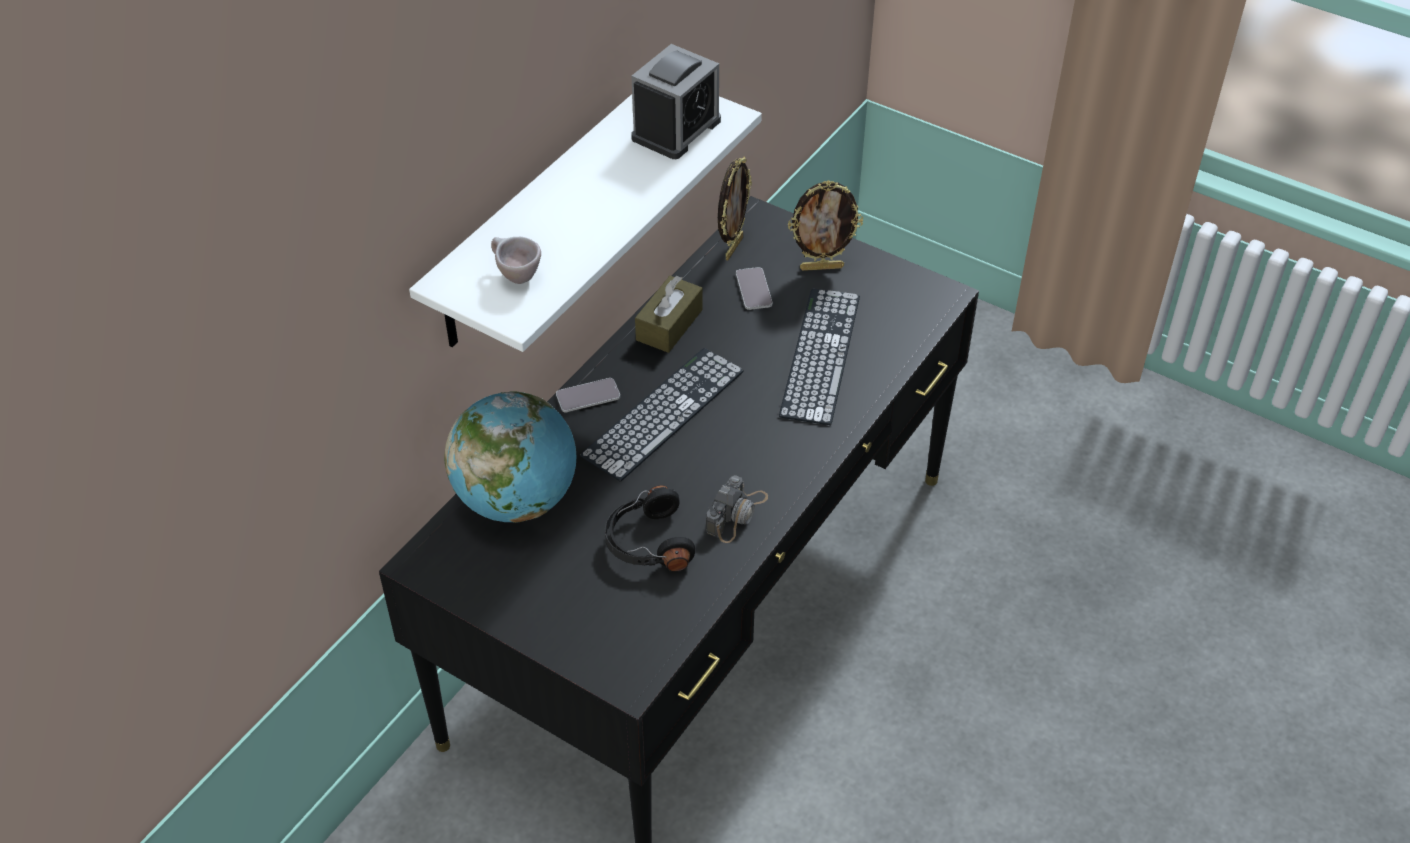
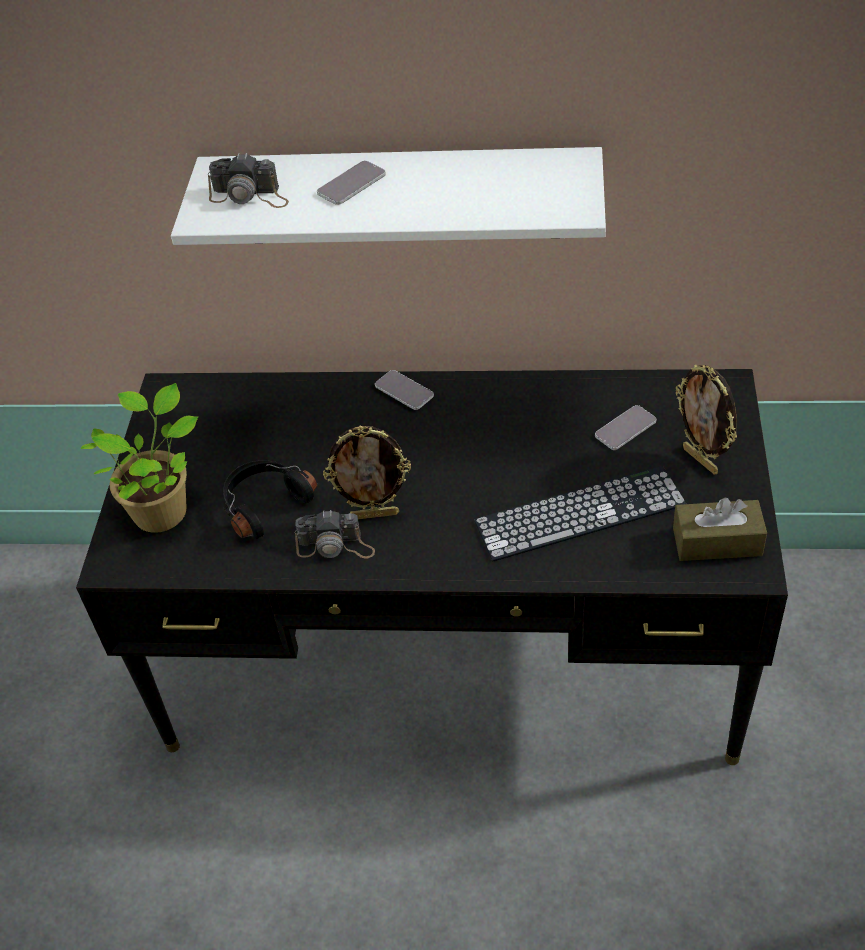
camera: 65 degrees right, 0 degrees up
(514, 276) = (250, 196): beige cup -> camera
(517, 499) = (261, 407): globe -> none
(563, 212) = (351, 184): none -> phone
(591, 619) = (163, 510): none -> potted plant
(663, 413) = (420, 444): keyboard -> none
(669, 325) = (530, 397): brown tissue box -> brown tissue box (717, 542)
(676, 129) = (525, 191): alarm clock -> none
(733, 248) = (667, 390): picture frame -> picture frame (374, 514)

